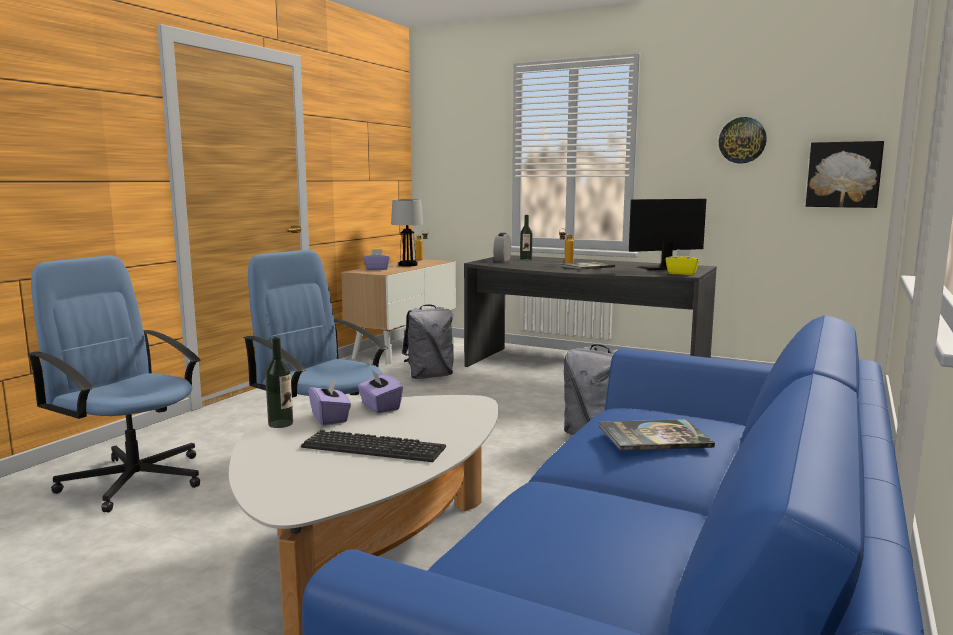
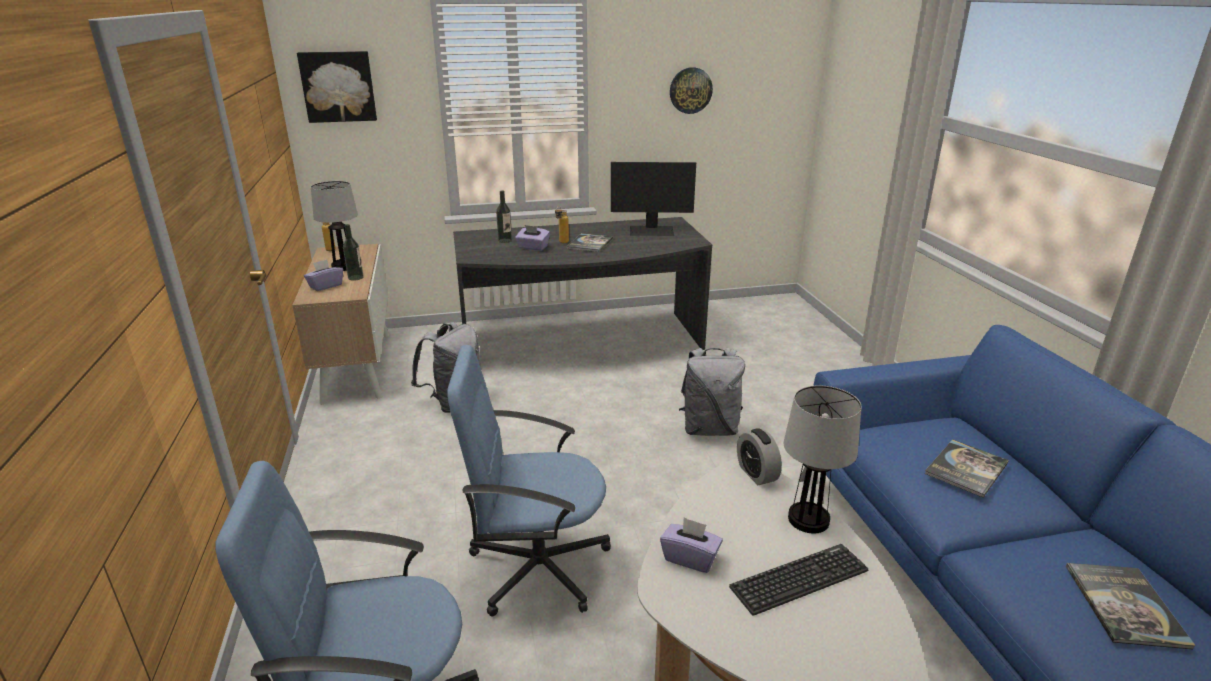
camera: 40 degrees left, 15 degrees up
(280, 424) = (668, 593): bottle -> bottle (355, 277)
(379, 407) = (696, 517): purple tissue box -> purple tissue box (533, 247)
(457, 431) = (809, 519): none -> table lamp
(502, 260) = (482, 246): alarm clock -> alarm clock (756, 474)
(586, 537) = (1125, 605): none -> book
(662, 268) = (652, 231): monitor -> monitor turned 120 degrees counterclockwise
(681, 273) = (687, 240): yellow tissue box -> none
(843, 174) = (771, 121): picture -> picture (338, 86)

